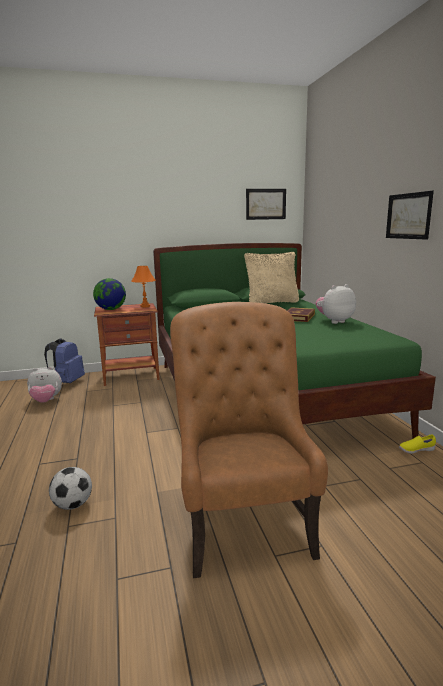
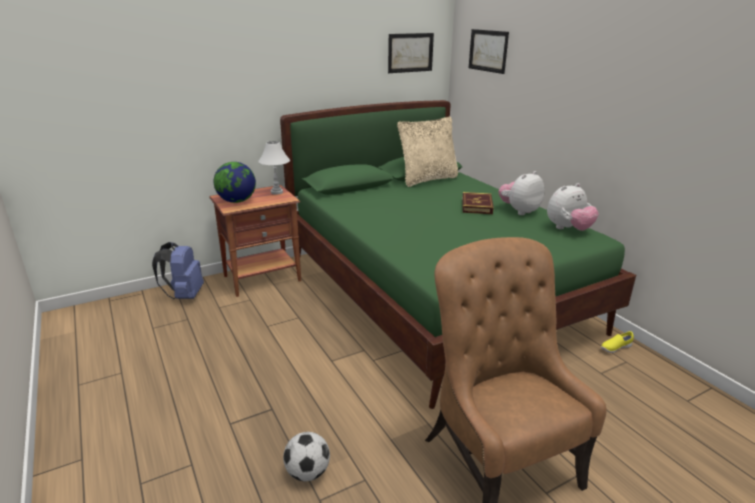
camera: 15 degrees left, 10 degrees up
(46, 401) = (175, 329): plush toy -> plush toy (568, 229)
(145, 306) = (276, 192): orange table lamp -> white table lamp
(408, 216) = (610, 100): picture -> picture (488, 51)

